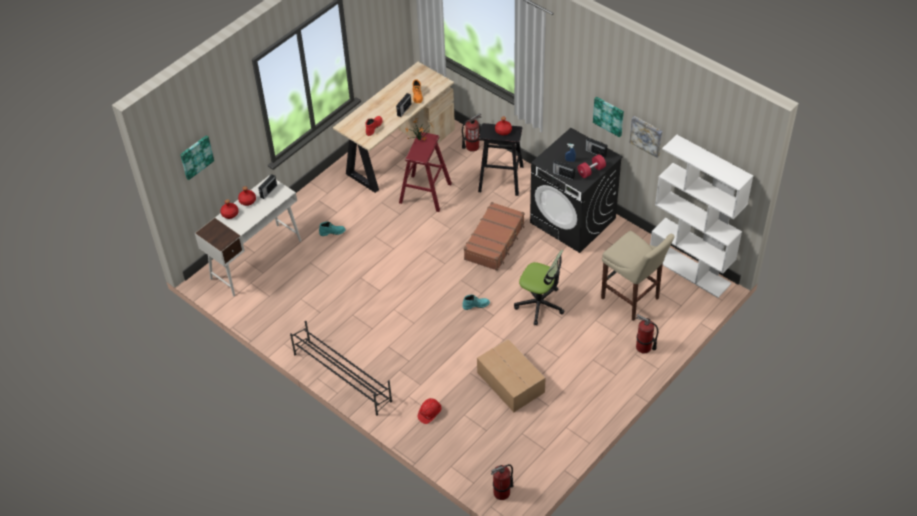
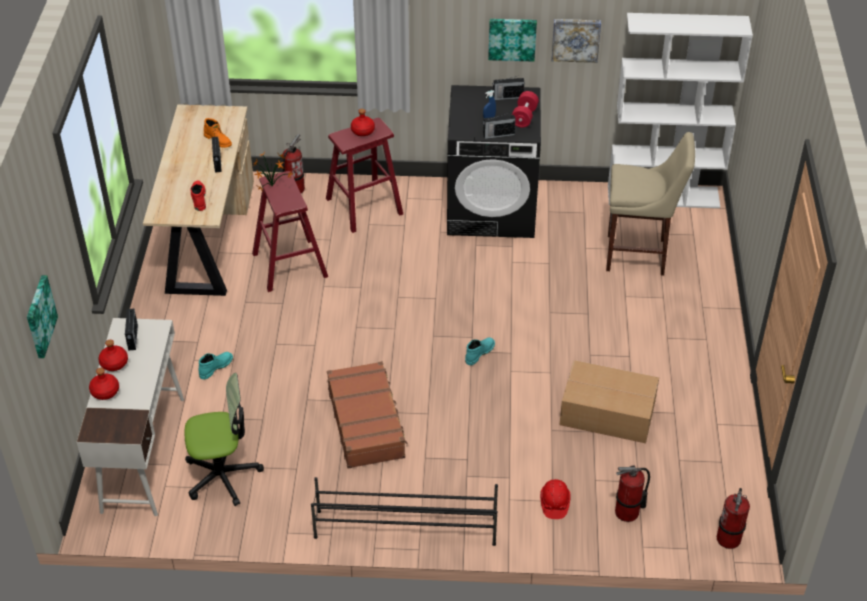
camera: 40 degrees left, 5 degrees down
(495, 242) = (428, 275): brown suitcase -> brown suitcase (366, 422)
(501, 178) = (364, 206): black stool -> red stool
(540, 304) = (549, 313): office chair -> office chair (222, 475)
(643, 347) = (703, 296): fire extinguisher -> fire extinguisher (627, 512)

